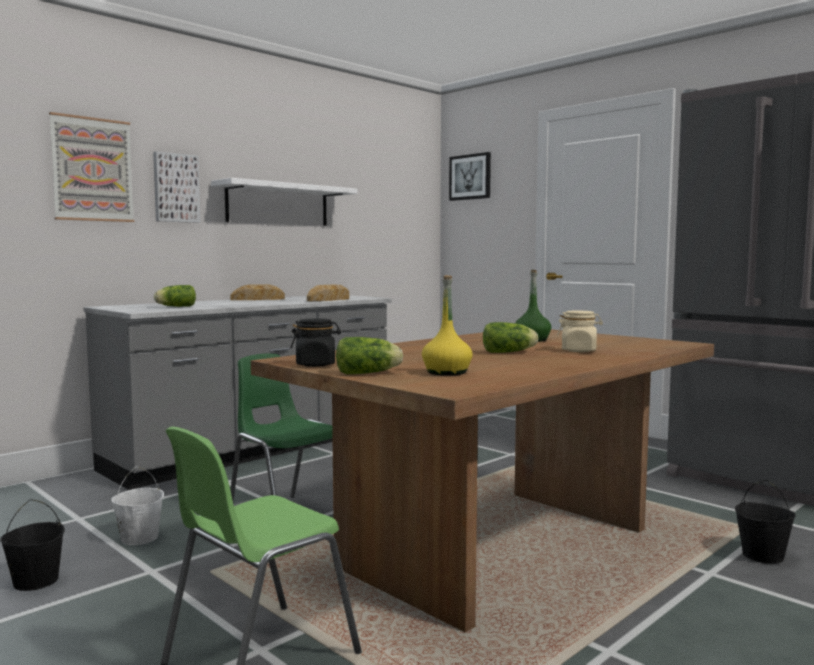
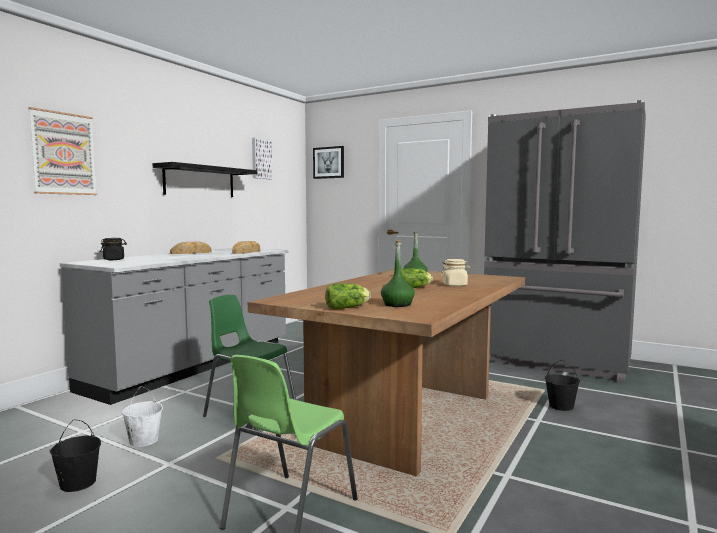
camera: 15 degrees left, 0 degrees up
(175, 188) = (126, 168): picture -> picture (261, 159)
(175, 306) = (139, 261): lettuce -> none
(278, 205) = (200, 181): white shelf -> black shelf
(316, 364) = (301, 303): black jar -> black jar (114, 259)
(447, 372) = (397, 304): yellow bottle -> green bottle

